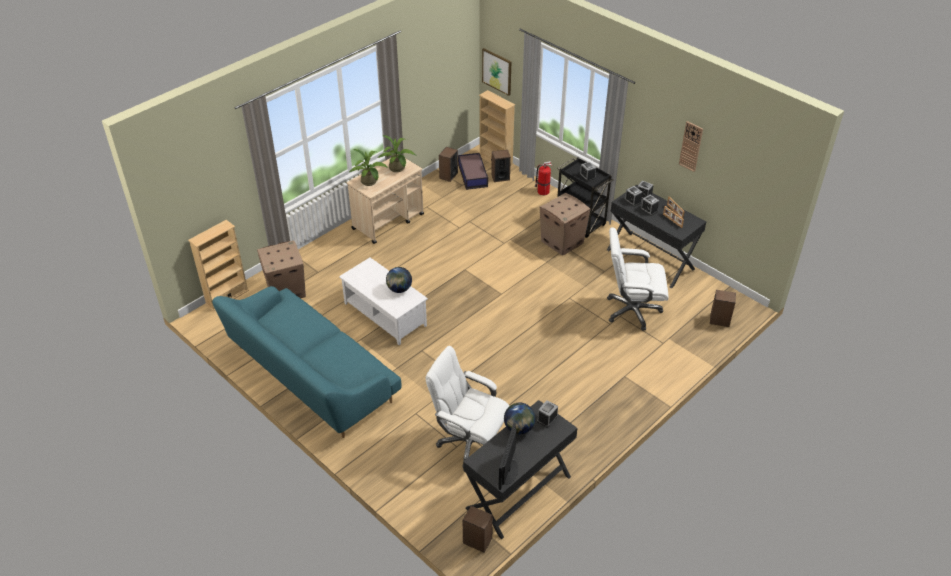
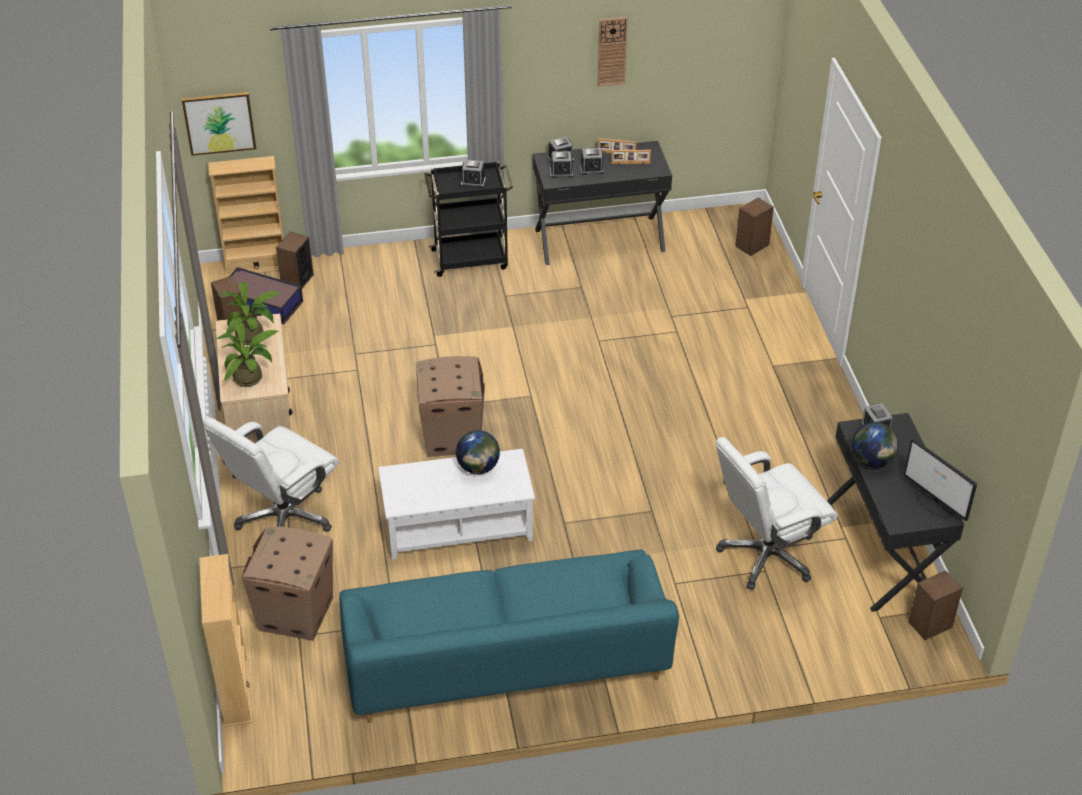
camera: 55 degrees left, 0 degrees up
(542, 191) = (372, 259): fire extinguisher -> none
(562, 242) = (490, 293): cardboard box -> cardboard box (452, 436)
(631, 310) = (671, 302): white office chair -> white office chair (284, 519)

